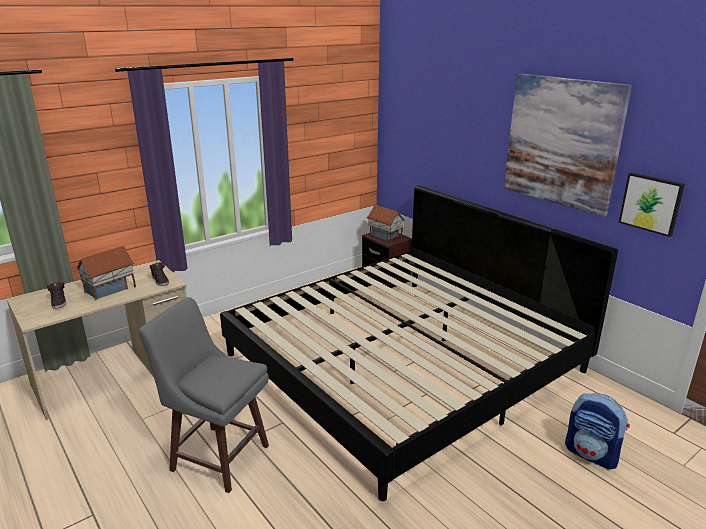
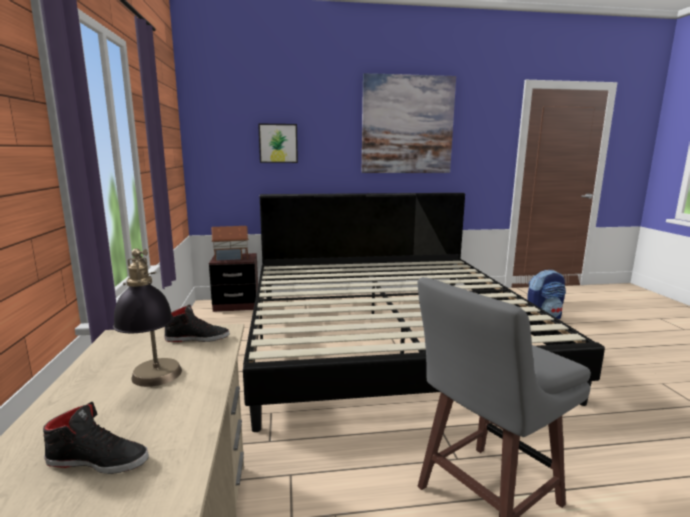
camera: 60 degrees left, 10 degrees down
(110, 290) = (154, 384): toy house -> table lamp
(651, 203) = (477, 155): picture -> picture (278, 143)

